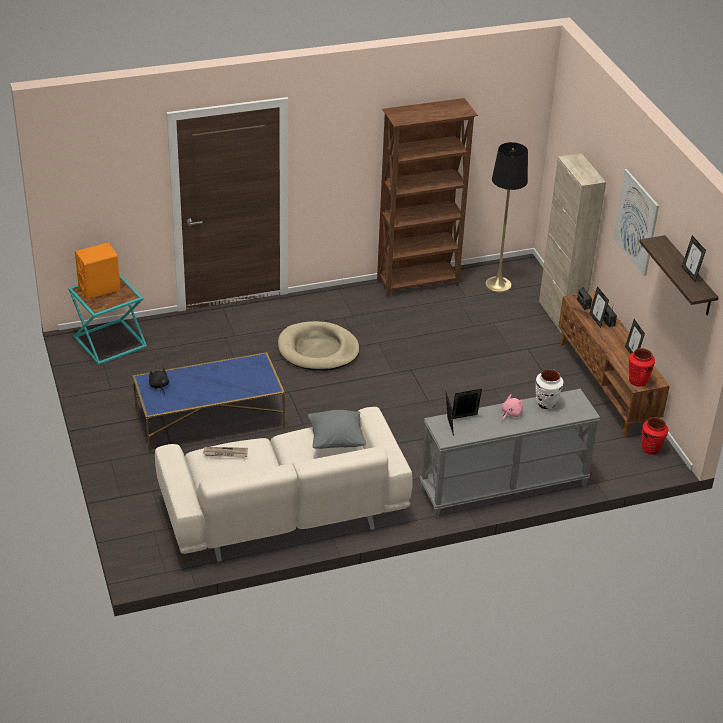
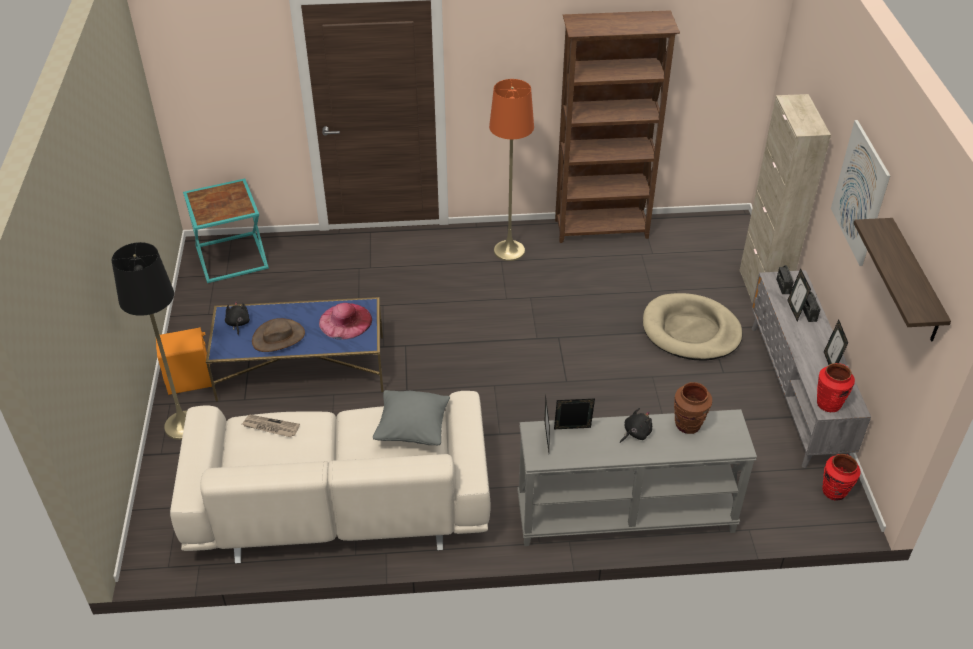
camera: 15 degrees right, 5 degrees up
(99, 288) = (216, 196): orange speaker -> orange speaker (190, 380)
(197, 391) = (278, 337): none -> brown hat
(247, 373) = (345, 321): none -> pink hat
(318, 350) = (458, 297): beige dog bed -> beige dog bed (690, 331)
(347, 308) = (509, 250): none -> orange floor lamp
(498, 284) = (695, 243): black floor lamp -> black floor lamp (183, 425)
(510, 414) = (635, 433): pink plush toy -> black plush toy
(546, 403) = (688, 425): white vase -> brown vase
(607, 385) = (797, 393): brown tv stand -> grey tv stand
(690, 274) = (916, 280): picture frame -> none

